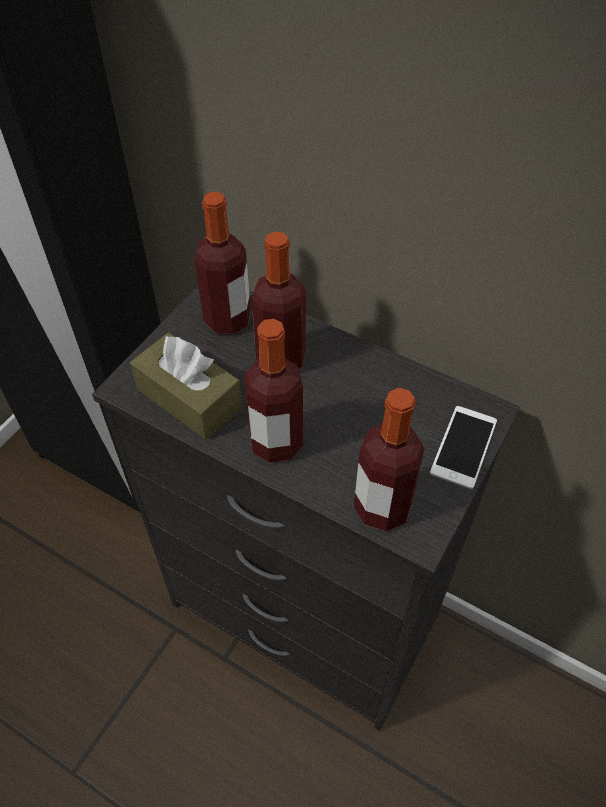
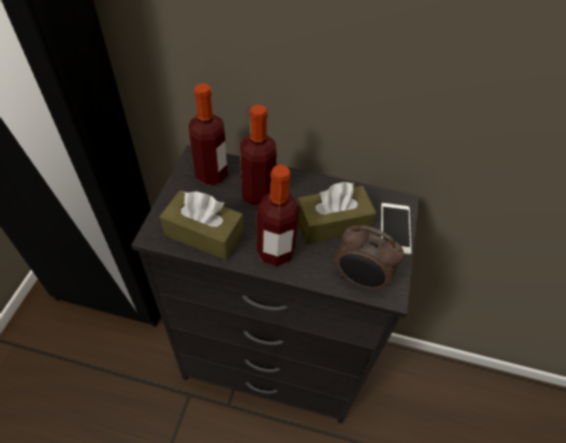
camera: 20 degrees left, 0 degrees up
(372, 421) = (332, 224): none -> brown tissue box
(382, 508) = (360, 279): bottle -> alarm clock

